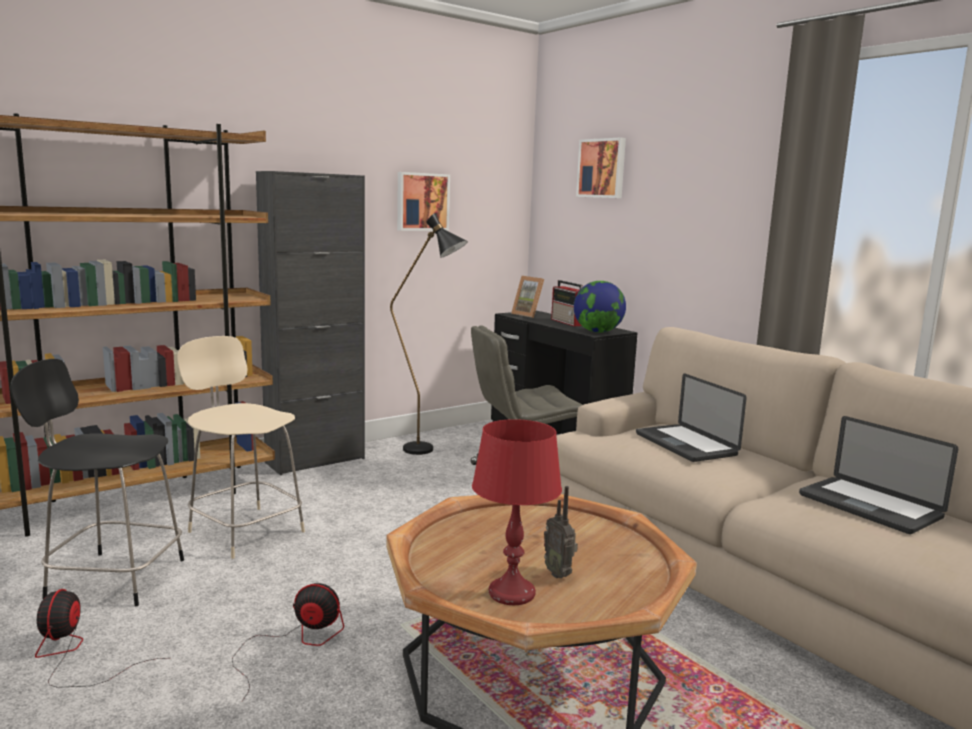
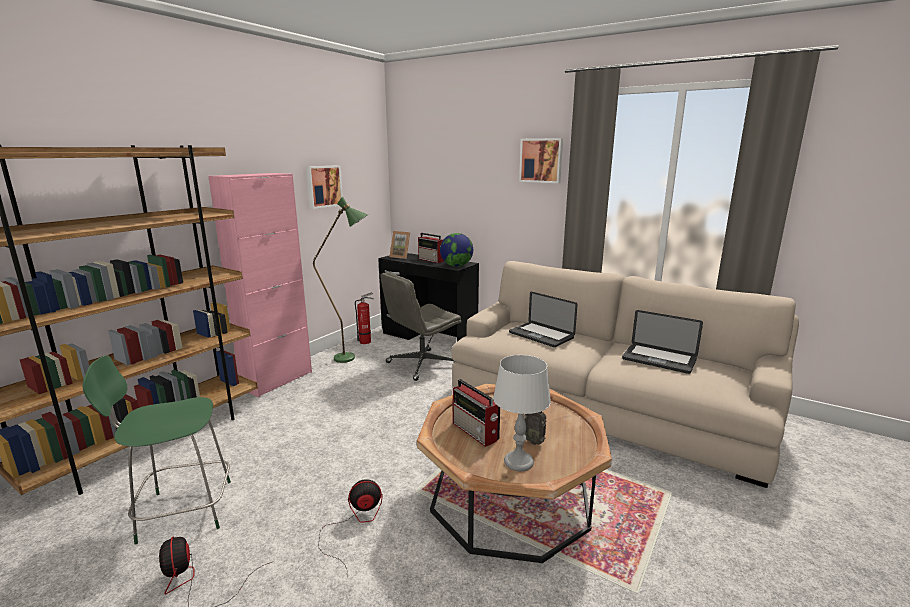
camera: 20 degrees left, 5 degrees up
(112, 578) = (182, 511): black chair -> green chair
(244, 530) = (261, 447): beige chair -> none
(315, 460) = (277, 380): black cabinet -> pink cabinet
(428, 451) = (352, 358): black floor lamp -> green floor lamp
(462, 434) = (366, 341): none -> fire extinguisher
(482, 545) = (476, 432): none -> radio
(511, 593) = (518, 462): red table lamp -> grey table lamp
(602, 168) = (443, 157): picture -> picture (541, 160)

